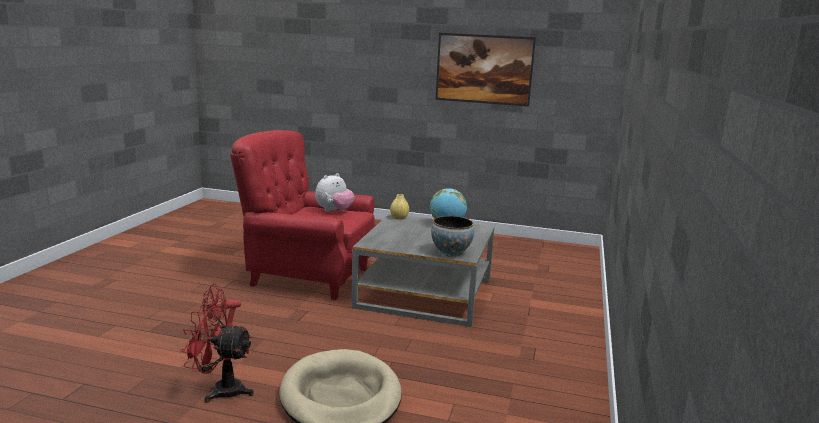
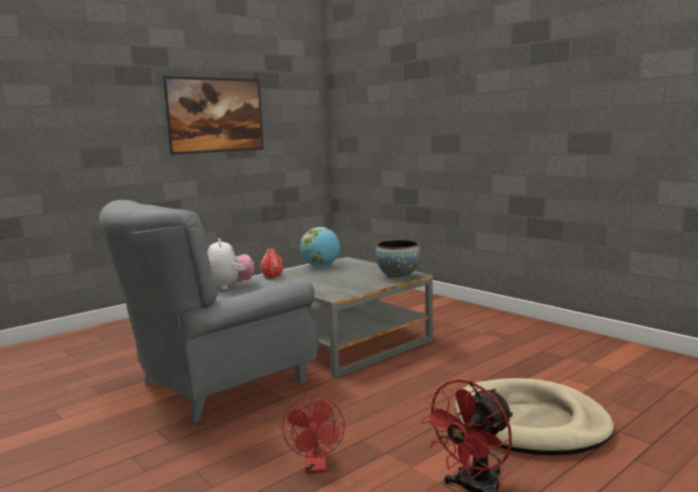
camera: 55 degrees left, 5 degrees down
(305, 276) = (217, 385): red armchair -> grey armchair
(399, 217) = (272, 276): yellow vase -> red vase

